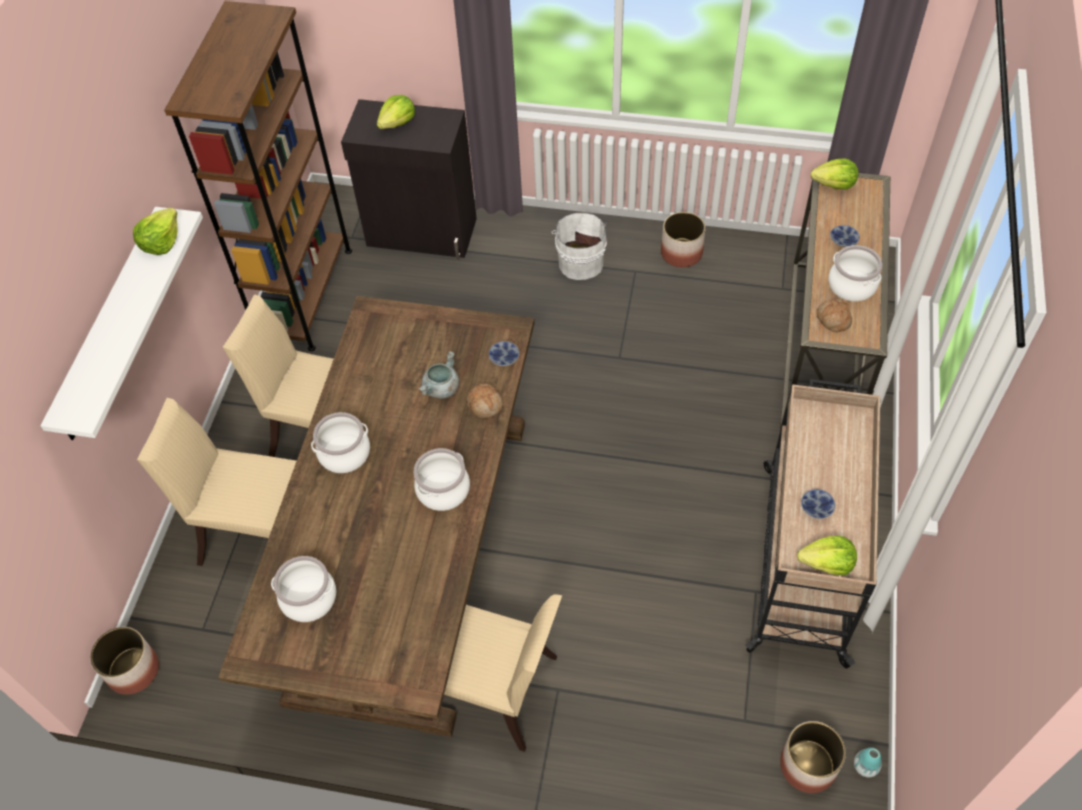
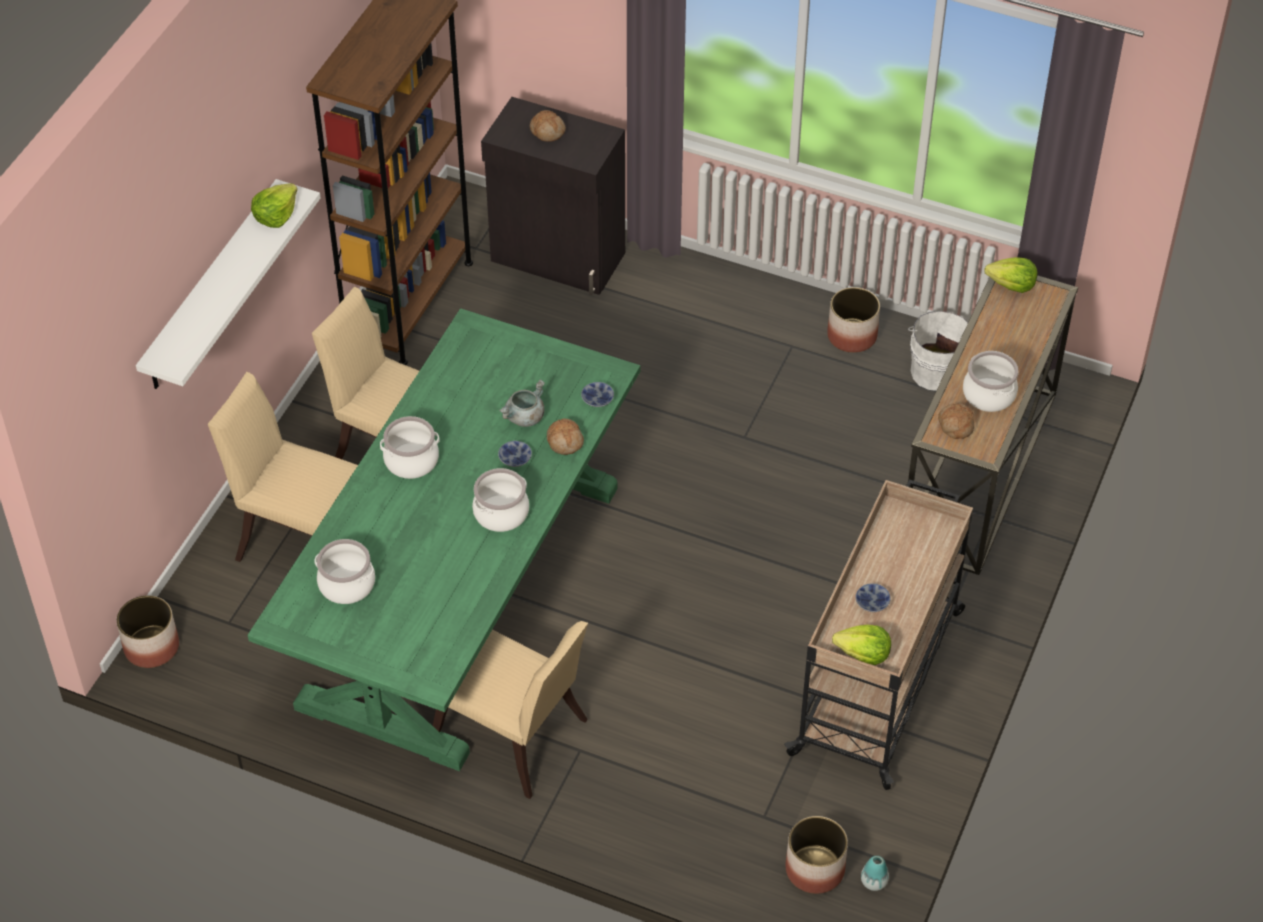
camera: 10 degrees right, 5 degrees down
(398, 123) = (548, 131): lettuce -> bread
(413, 556) = (462, 596): brown dining table -> green dining table
(580, 261) = (731, 323): white bucket -> white bucket (937, 369)
(842, 241) = (997, 347): bowl -> bowl (514, 459)

